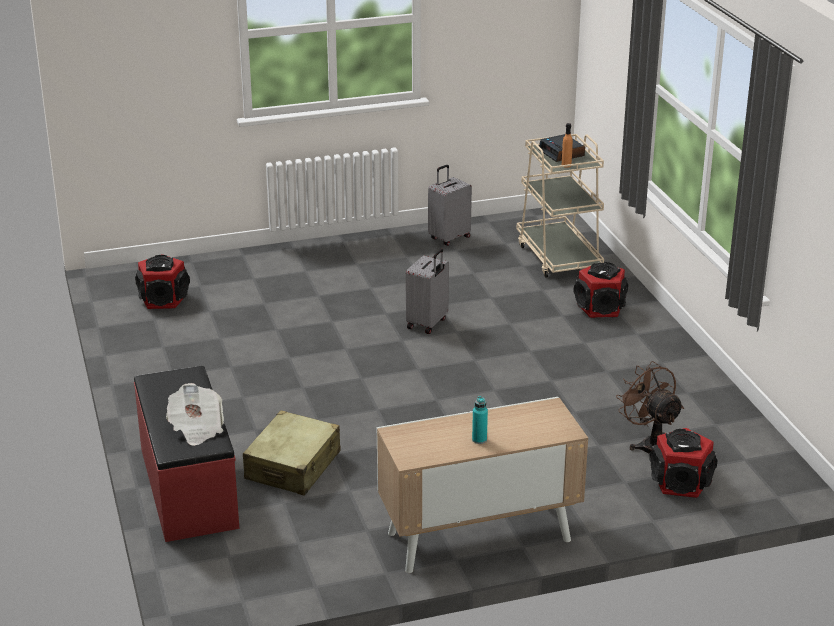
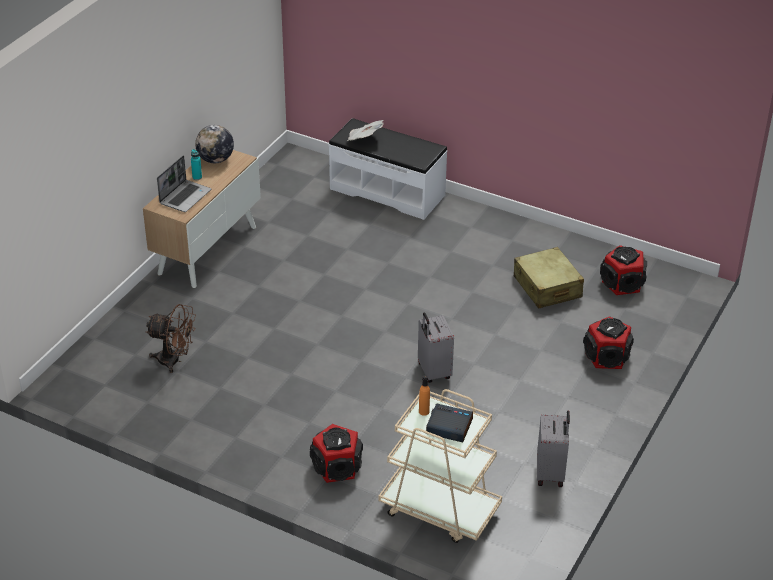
camera: 135 degrees right, 10 degrees up
(187, 487) = (387, 191): red bench -> white bench
(293, 466) = (355, 231): beige suitcase -> beige suitcase (547, 287)
(428, 449) = (215, 160): none -> globe
(523, 425) = (185, 196): none -> laptop
(681, 483) = (129, 344): speaker -> speaker (606, 357)

